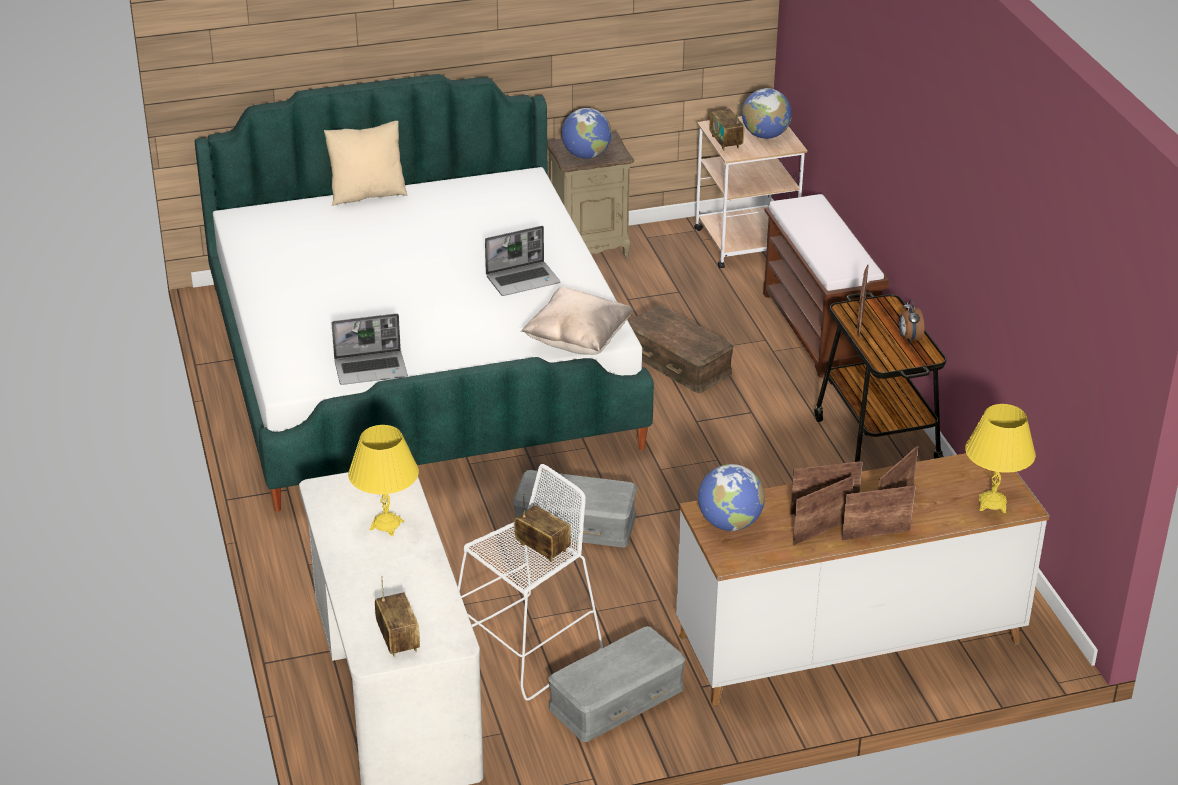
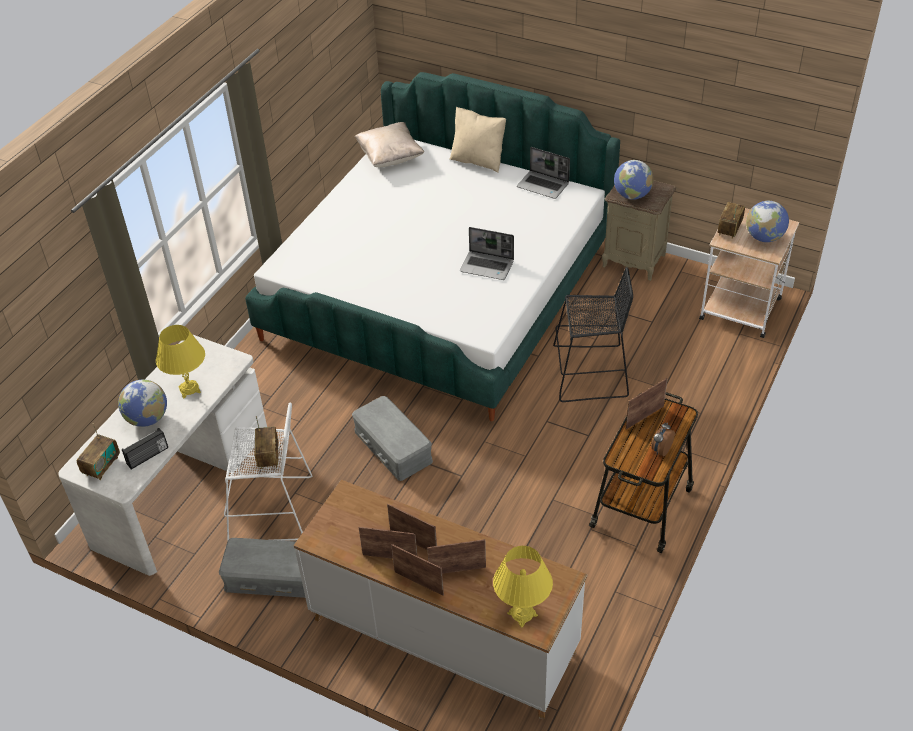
camera: 45 degrees right, 10 degrees up
(371, 369) = (331, 281): laptop -> laptop (543, 185)
(438, 603) = (148, 456): none -> radio
(578, 341) = (462, 327): beige pillow -> beige pillow (390, 157)
(679, 362) = (588, 373): brown storage box -> black stool
(729, 523) = (348, 513): globe -> globe (147, 419)
(818, 331) = (708, 402): brown bench -> none

